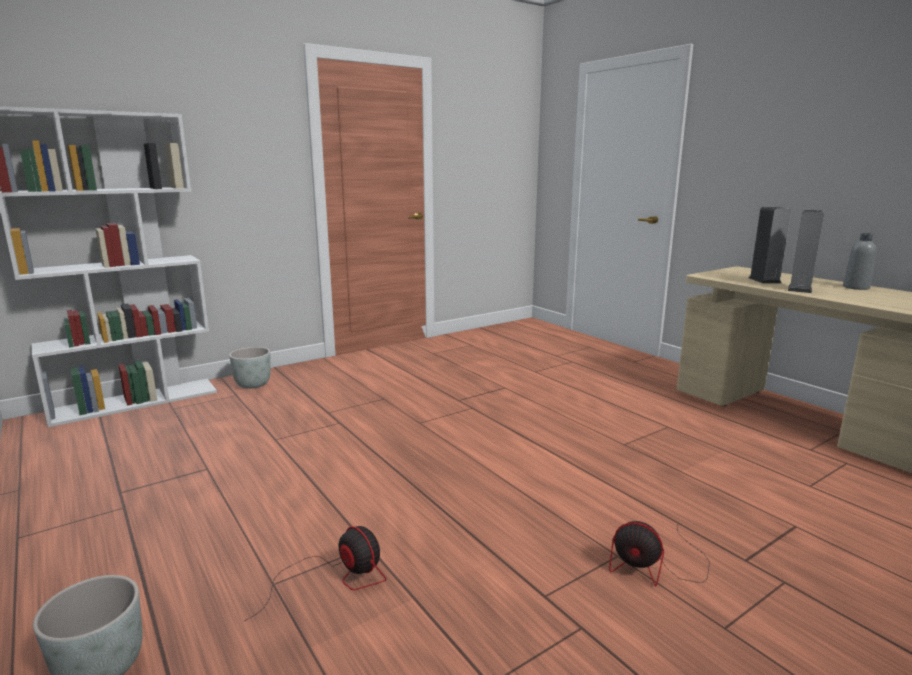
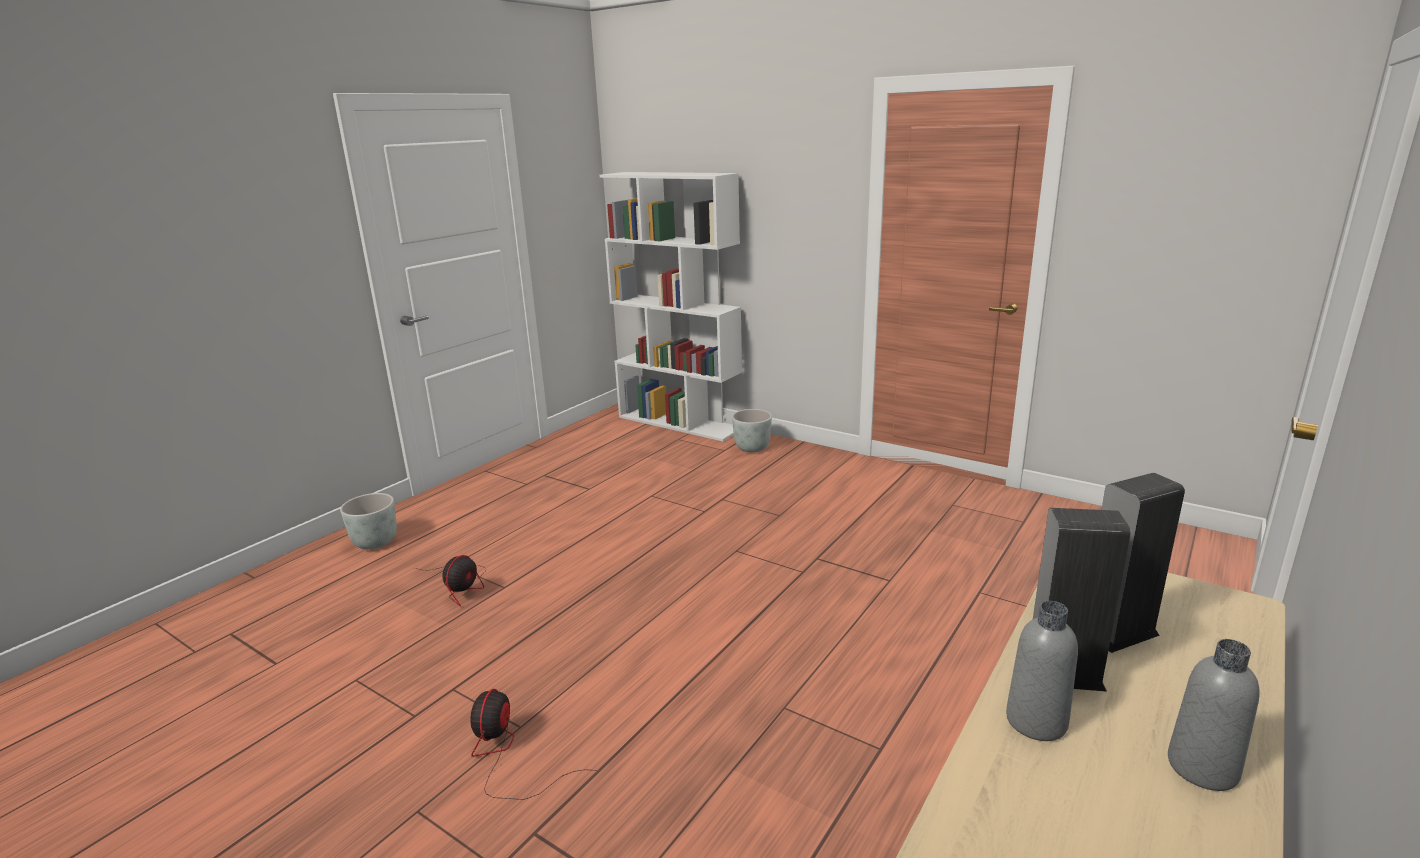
camera: 70 degrees right, 5 degrees up
(838, 296) = (1036, 721): none -> grey bottle

